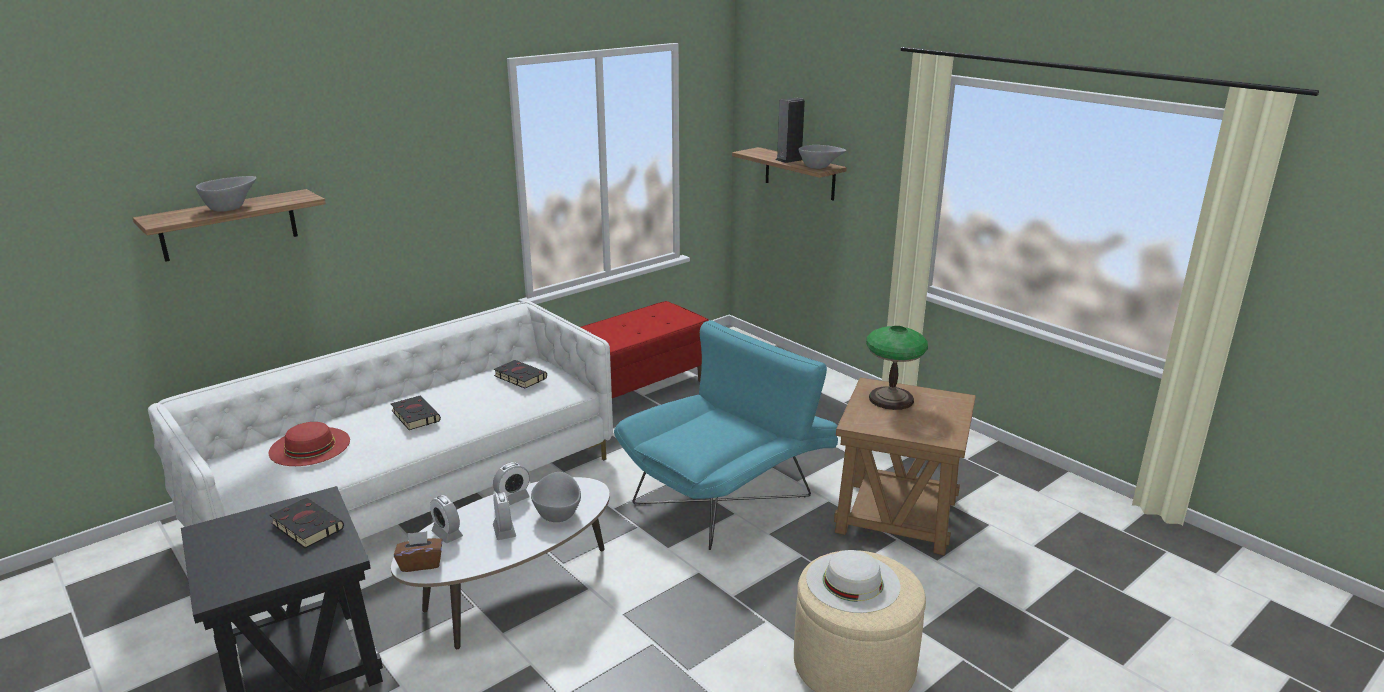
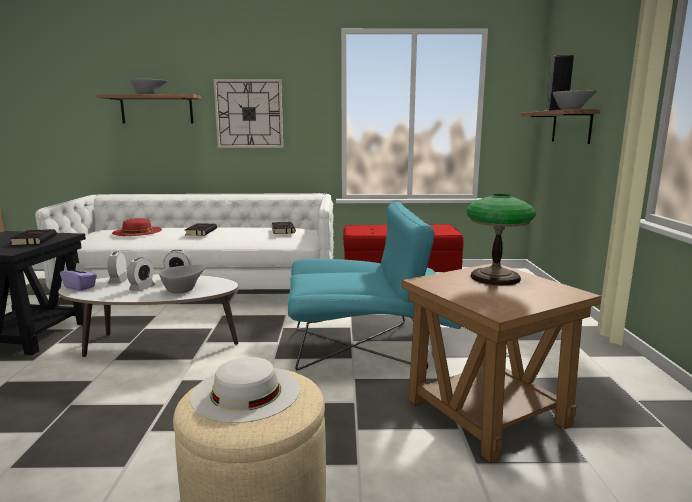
camera: 40 degrees right, 10 degrees down
(387, 204) = (249, 114): none -> wall clock
(421, 563) = (80, 287): brown tissue box -> purple tissue box

